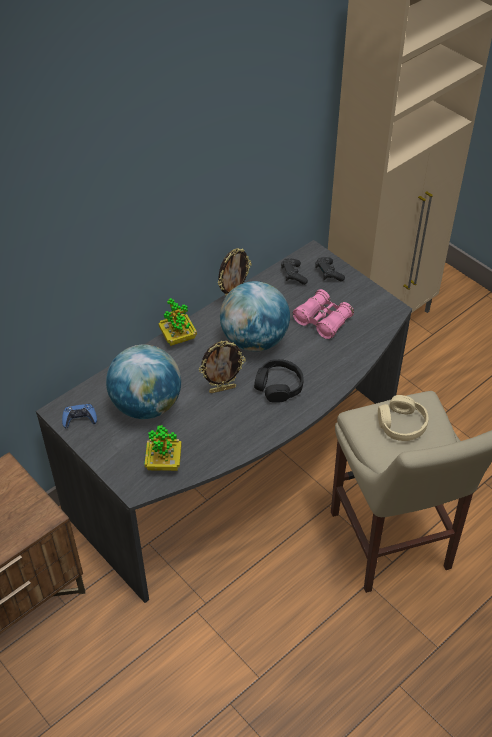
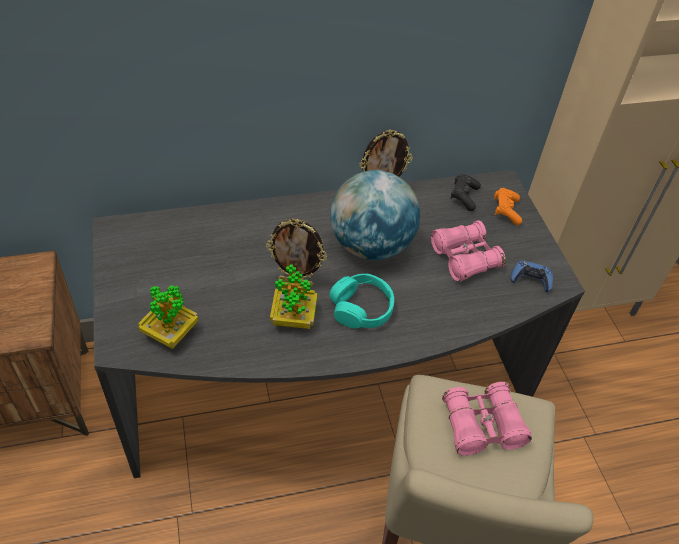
camera: 25 degrees right, 0 degrees up
(79, 418) = (126, 245): blue game controller -> blue game controller (531, 279)
(147, 405) = (203, 262): globe -> none
(178, 337) = (291, 208): potted plant -> potted plant (293, 318)
(278, 386) = (361, 308): black headphones -> turquoise headphones
(328, 274) = (506, 211): black game controller -> orange game controller
(401, 424) = (482, 426): beige headphones -> pink binoculars

